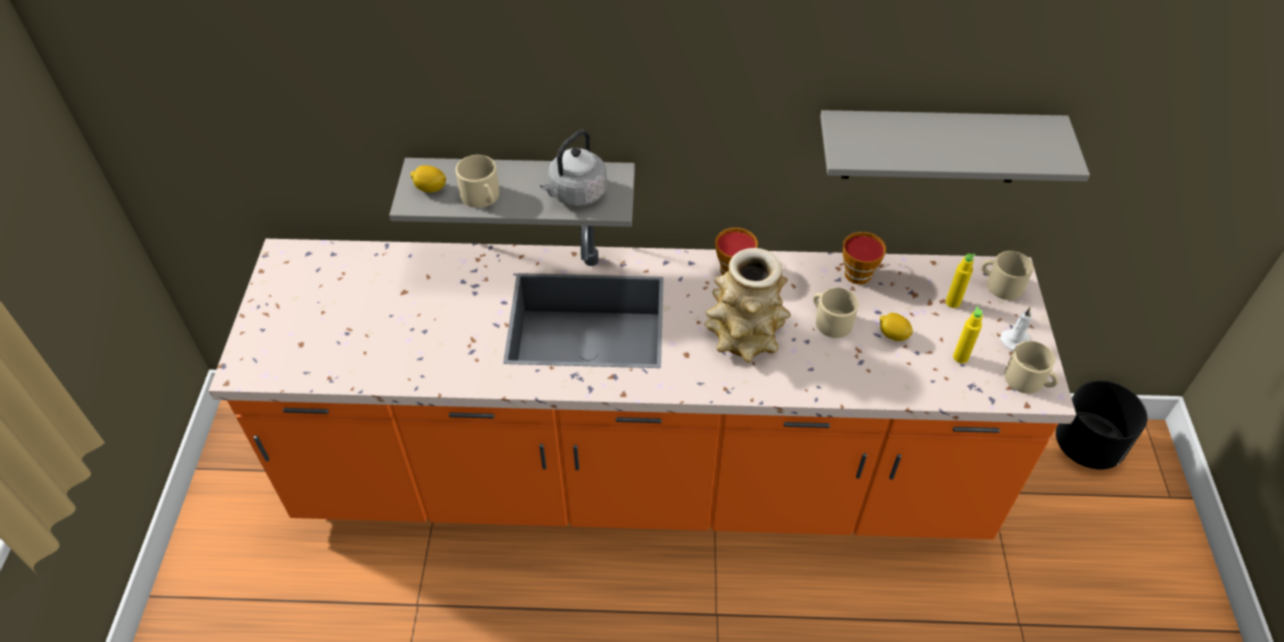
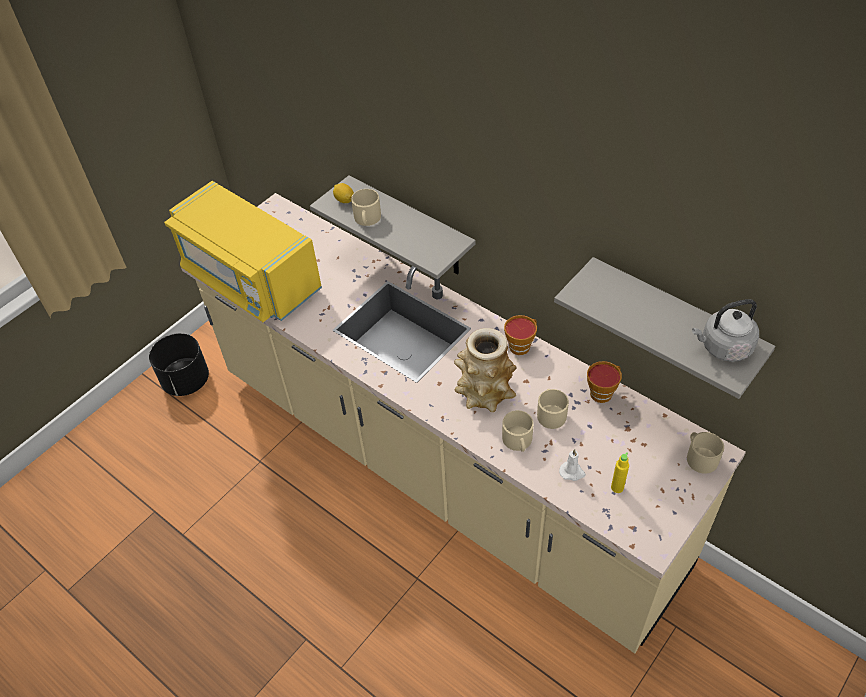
camera: 40 degrees right, 0 degrees up
(333, 358) = (250, 279): none -> yellow microwave
(576, 194) = (420, 243): grey kettle -> grey kettle (723, 347)
(642, 480) = (441, 469): orange counter -> beige counter
(893, 335) = (584, 446): lemon -> none
(952, 302) = (650, 449): yellow bottle -> none
(1016, 340) = (670, 500): white candle -> white candle (572, 472)
(1029, 380) = (651, 531): beige mug -> beige mug (518, 441)
(1087, 446) = (787, 645): black planter -> black planter (186, 381)

